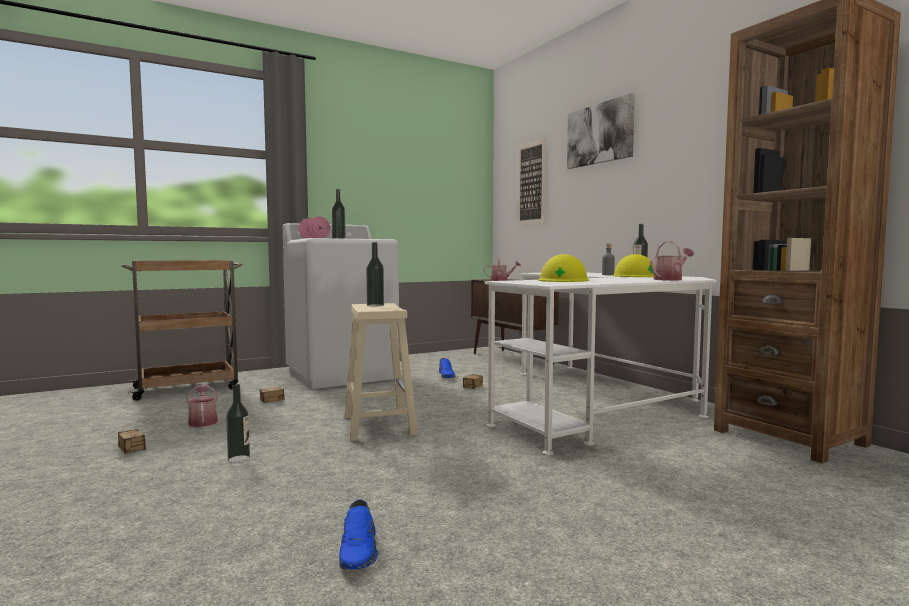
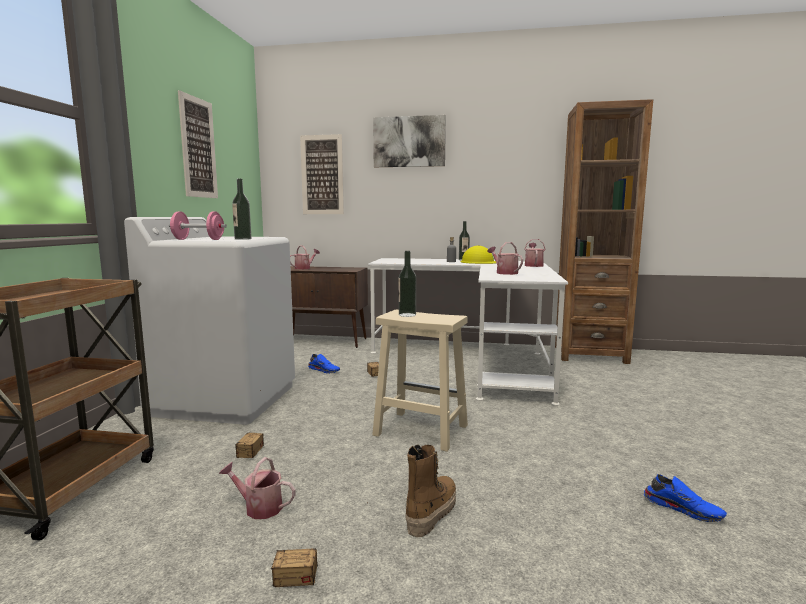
camera: 50 degrees left, 5 degrees up
(239, 459) = (431, 513): bottle -> boot
(398, 170) = (198, 148): none -> picture
(563, 280) = (504, 273): yellow hard hat -> watering can

